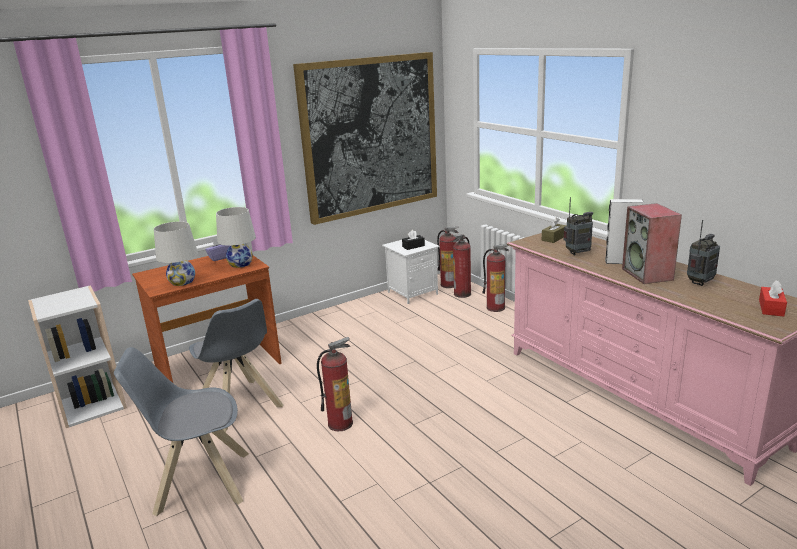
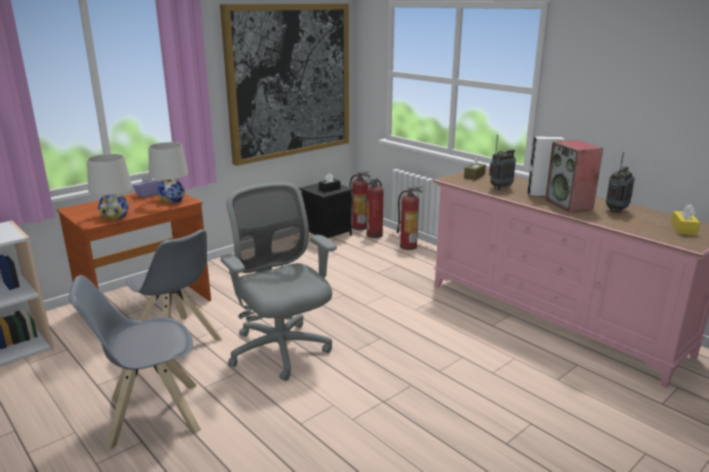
camera: 10 degrees left, 0 degrees up
(340, 423) = (284, 353): fire extinguisher -> grey office chair
(413, 292) = (327, 234): white nightstand -> black nightstand
(771, 308) = (683, 229): red tissue box -> yellow tissue box

